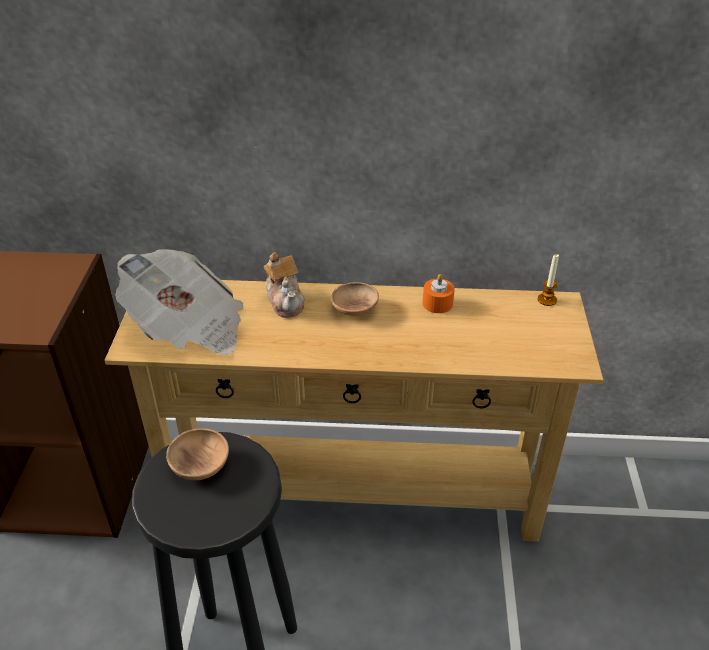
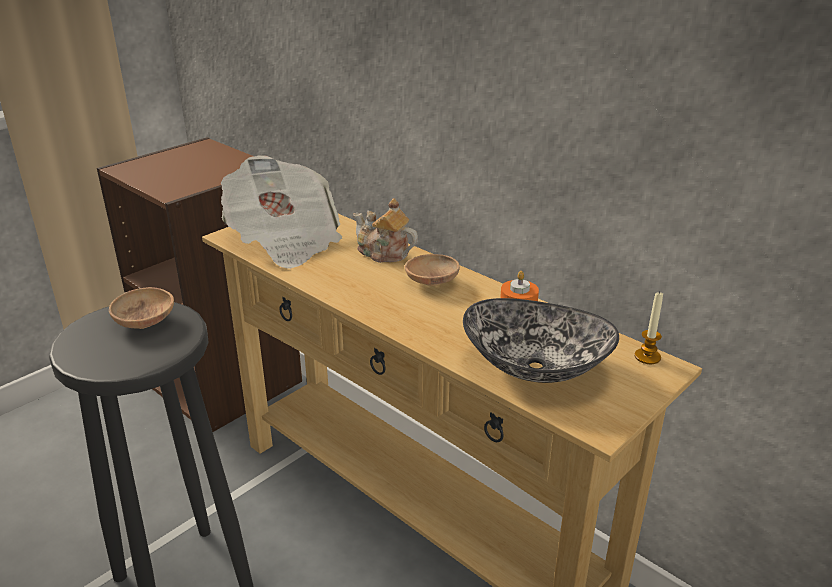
camera: 40 degrees right, 10 degrees down
(285, 301) = (383, 253): teapot -> teapot turned 105 degrees clockwise
(500, 343) = (535, 367): none -> bowl

